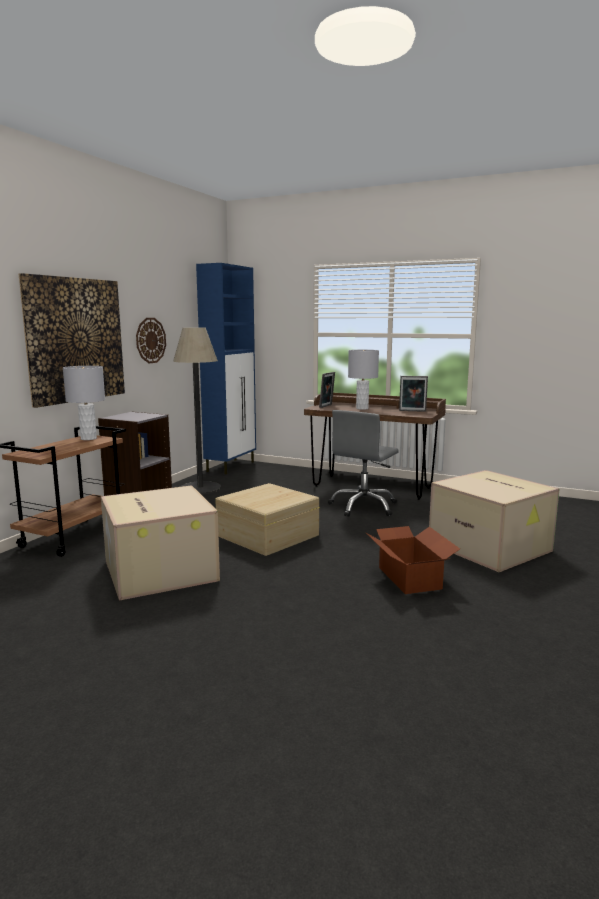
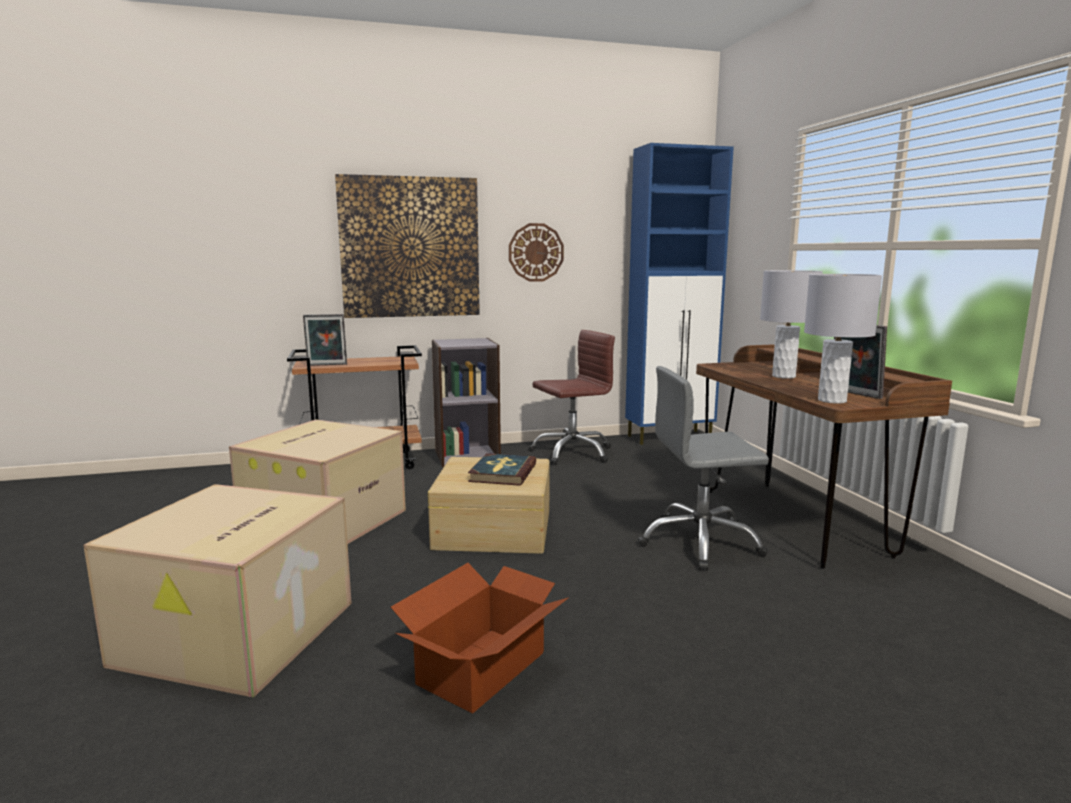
camera: 50 degrees right, 0 degrees up
(88, 438) = (394, 359): grey table lamp -> grey table lamp (831, 400)
(200, 488) = (572, 452): floor lamp -> brown office chair
(272, 495) = (502, 473): none -> book
(327, 406) = (745, 365): picture frame -> picture frame (327, 365)
(491, 547) = (737, 706): cardboard box -> cardboard box (238, 634)

